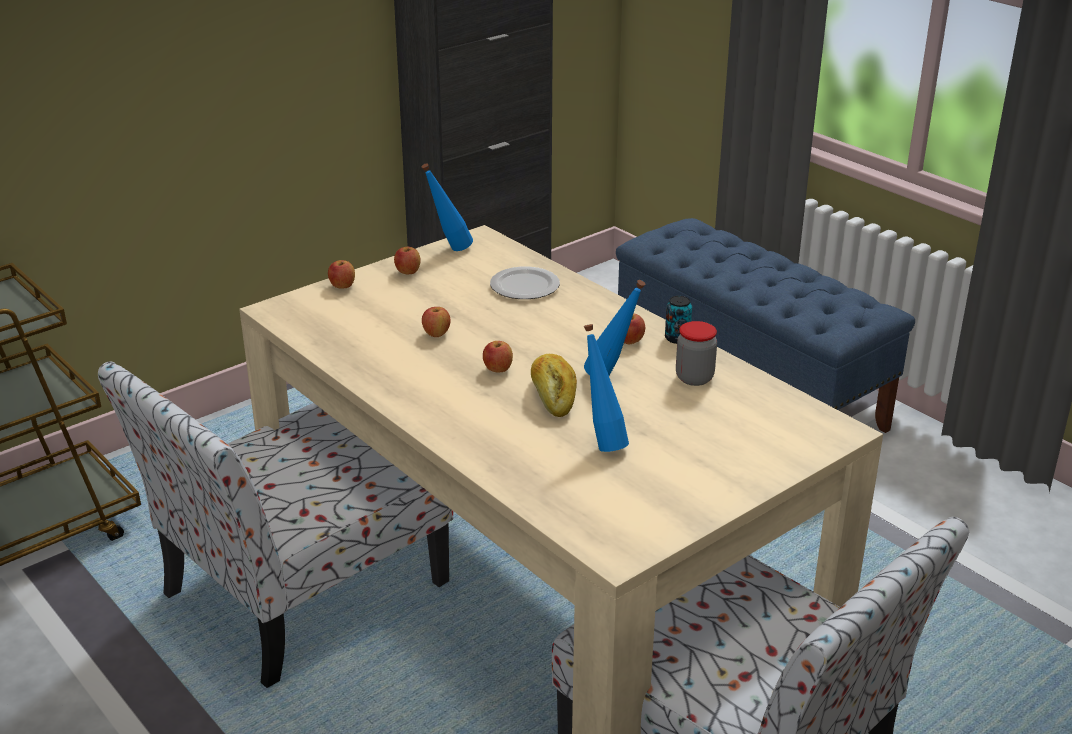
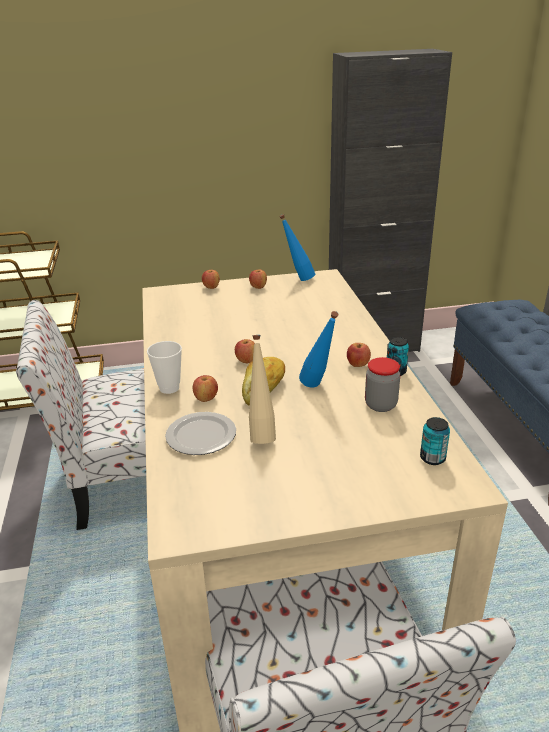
camera: 30 degrees right, 0 degrees up
(436, 334) = (233, 328): apple -> apple (206, 398)
(440, 425) = (169, 388): none -> cup
(523, 286) = (321, 311): plate -> plate (200, 435)
(602, 442) = (262, 434): blue bottle -> beige bottle
(789, 415) = (432, 458): none -> can

